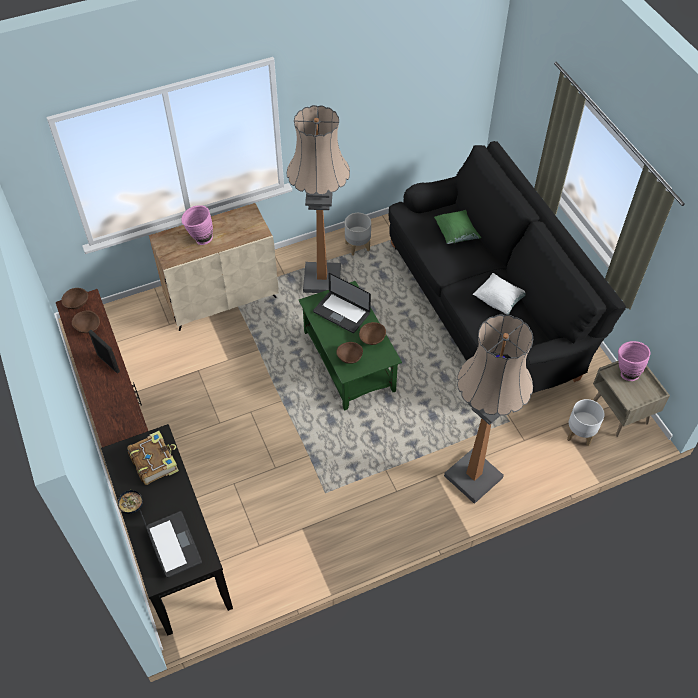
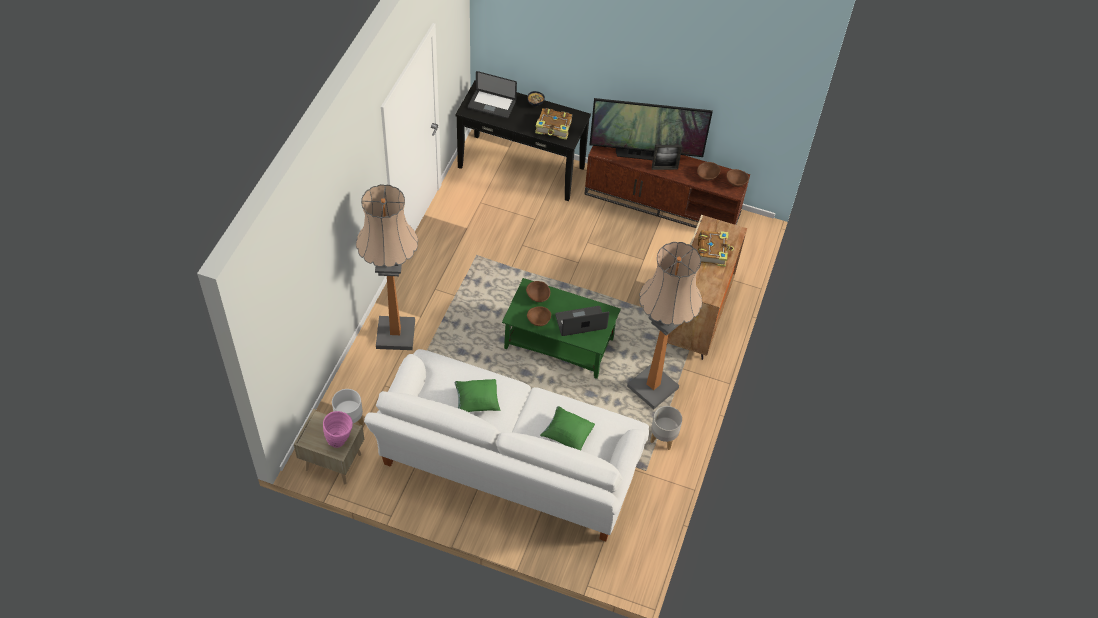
camera: 130 degrees right, 0 degrees up
(103, 389) = (645, 155): none -> television
(200, 239) = (712, 251): pink vase -> book
(486, 309) = (508, 467): black sofa -> white sofa
(499, 300) = (476, 402): white pillow -> green pillow

